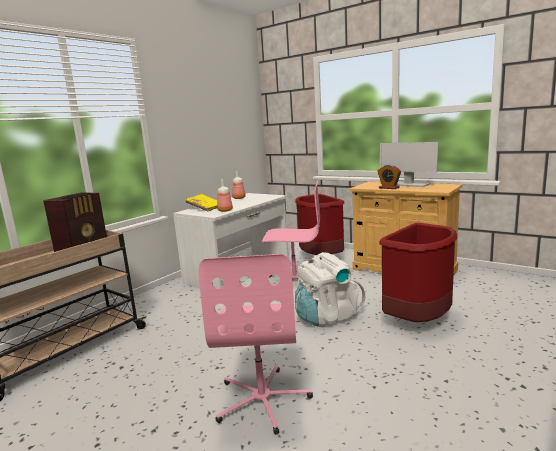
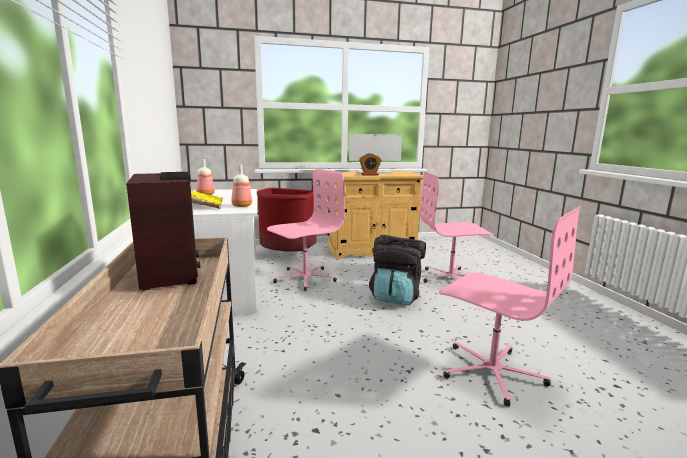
camera: 50 degrees left, 0 degrees up
(327, 316) = (396, 296): white backpack -> black backpack
(419, 320) = (451, 278): red trash can -> pink office chair

